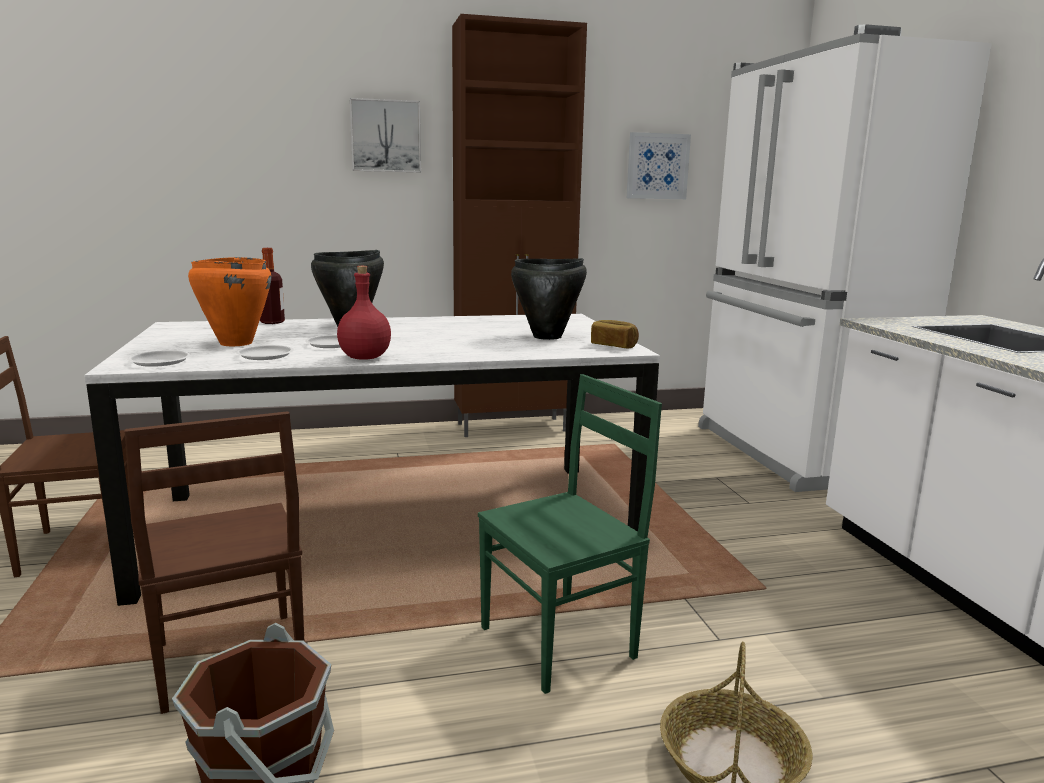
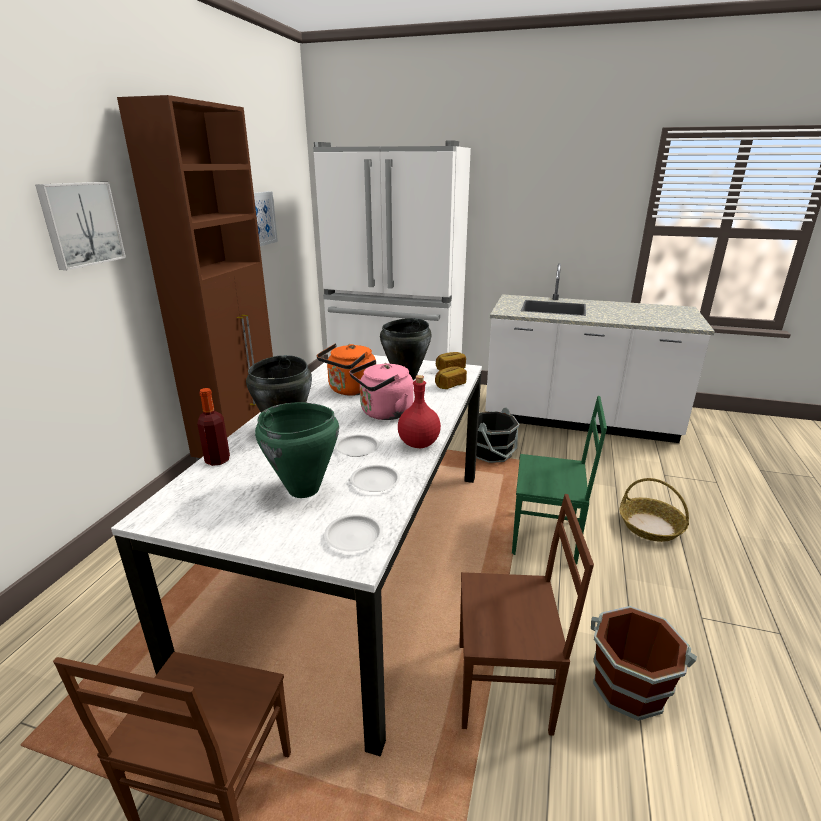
camera: 60 degrees left, 10 degrees up
(235, 343) = (304, 490): orange cooking pot -> green cooking pot
(428, 342) = (384, 413): none -> pink kettle
(473, 328) = (351, 390): none -> orange kettle
(556, 351) = (450, 385): none -> bread
(561, 642) = (546, 538): green chair -> green chair turned 105 degrees clockwise
(738, 554) = (492, 454): none -> black bucket

